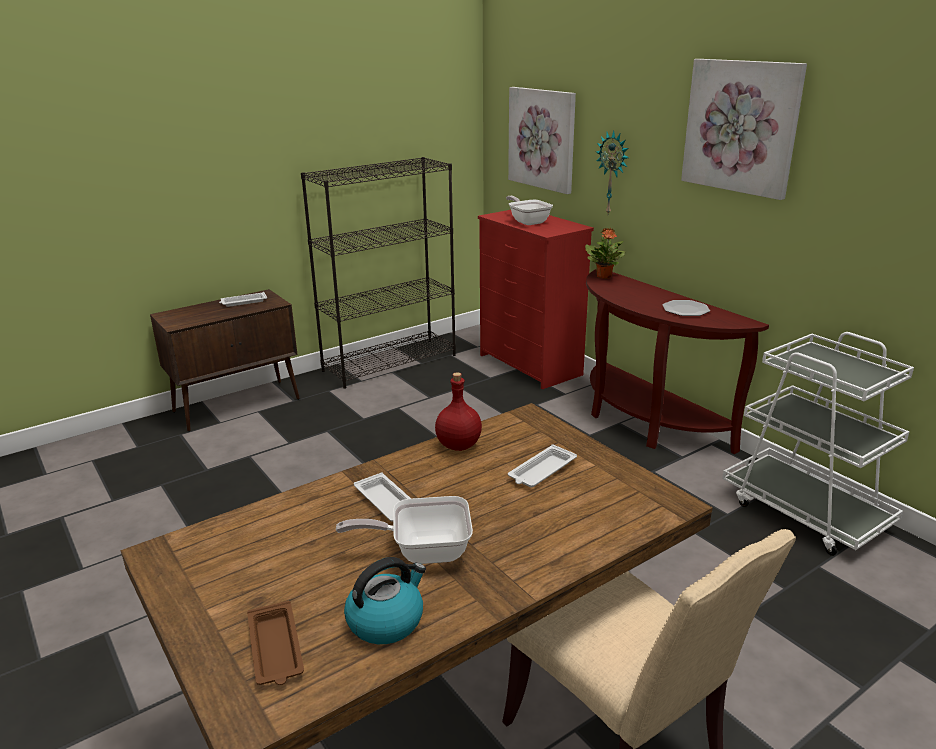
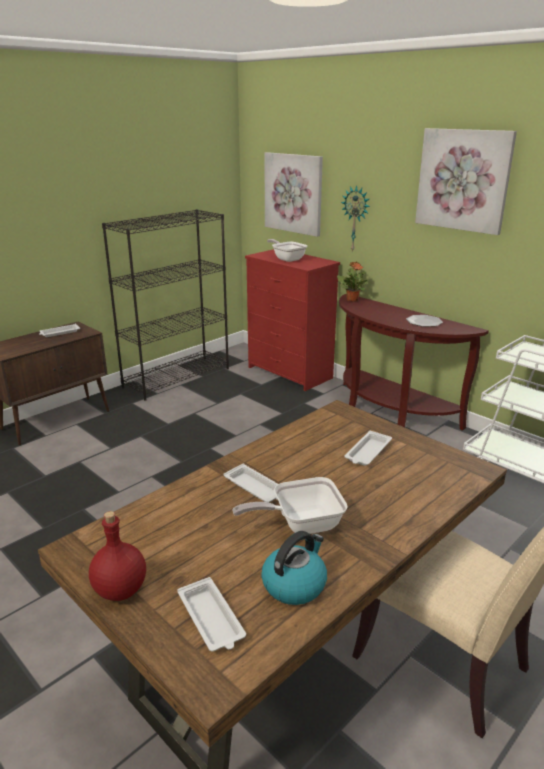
camera: 10 degrees left, 0 degrees up
(275, 649) = (211, 619): brown tray -> white tray
(458, 445) = (293, 437): red bottle -> red bottle (120, 589)

